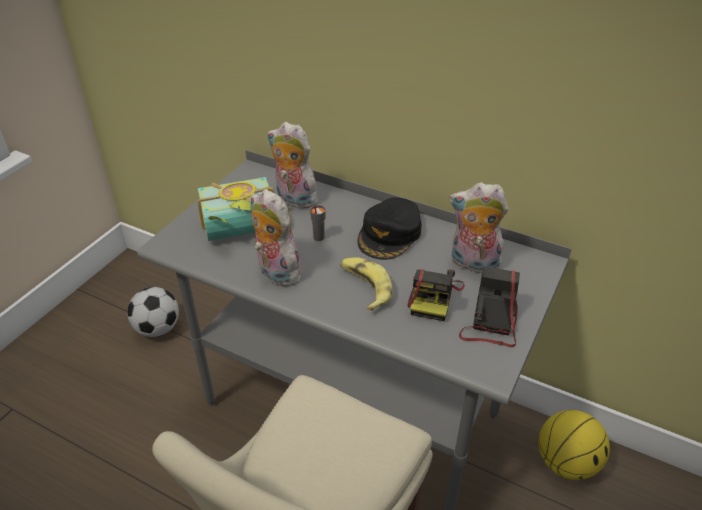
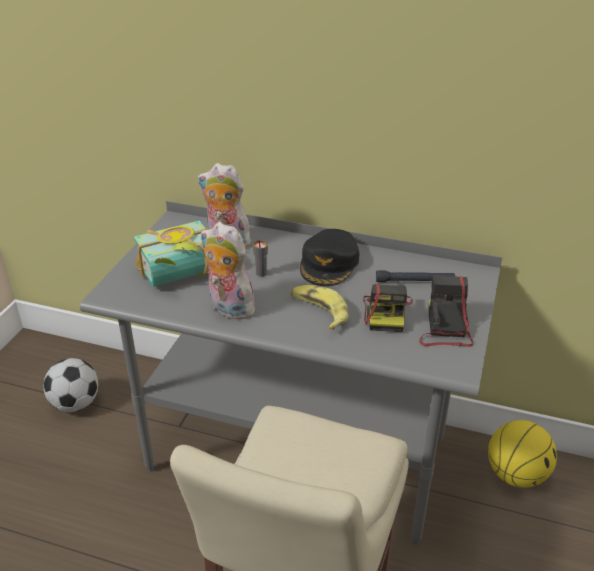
camera: 10 degrees left, 5 degrees down
(472, 264) = (414, 281): plush toy -> black flashlight

